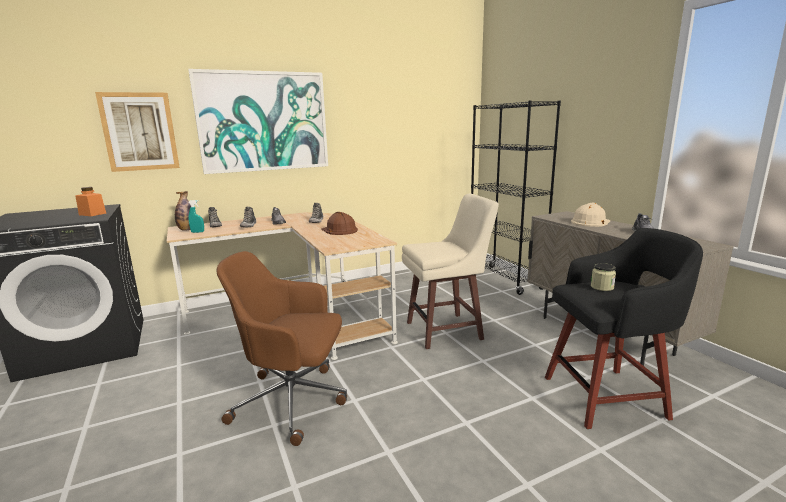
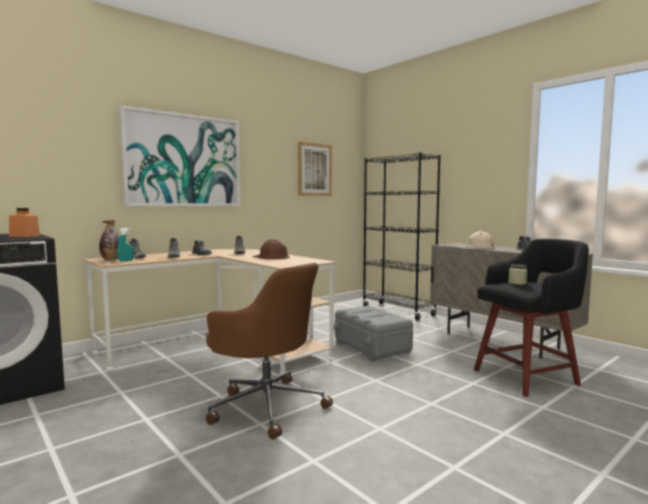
camera: 15 degrees left, 10 degrees down
(139, 132) = (65, 161): picture -> picture (314, 169)
(293, 401) = (266, 406): brown office chair -> brown office chair turned 135 degrees counterclockwise
(446, 331) = (372, 347): beige stool -> grey storage box

